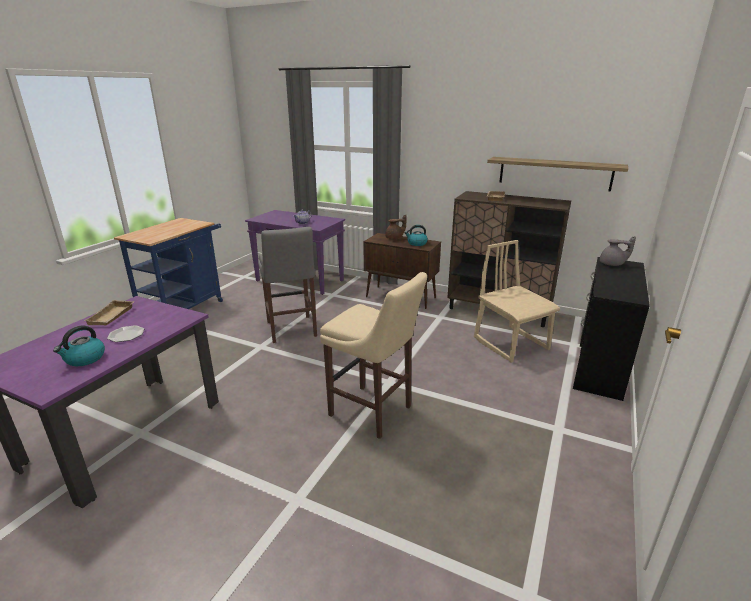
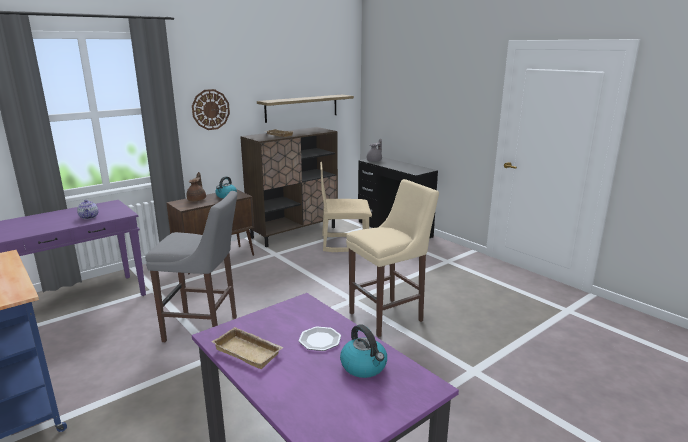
camera: 65 degrees left, 5 degrees down
(440, 158) = (210, 109): none -> wall clock

